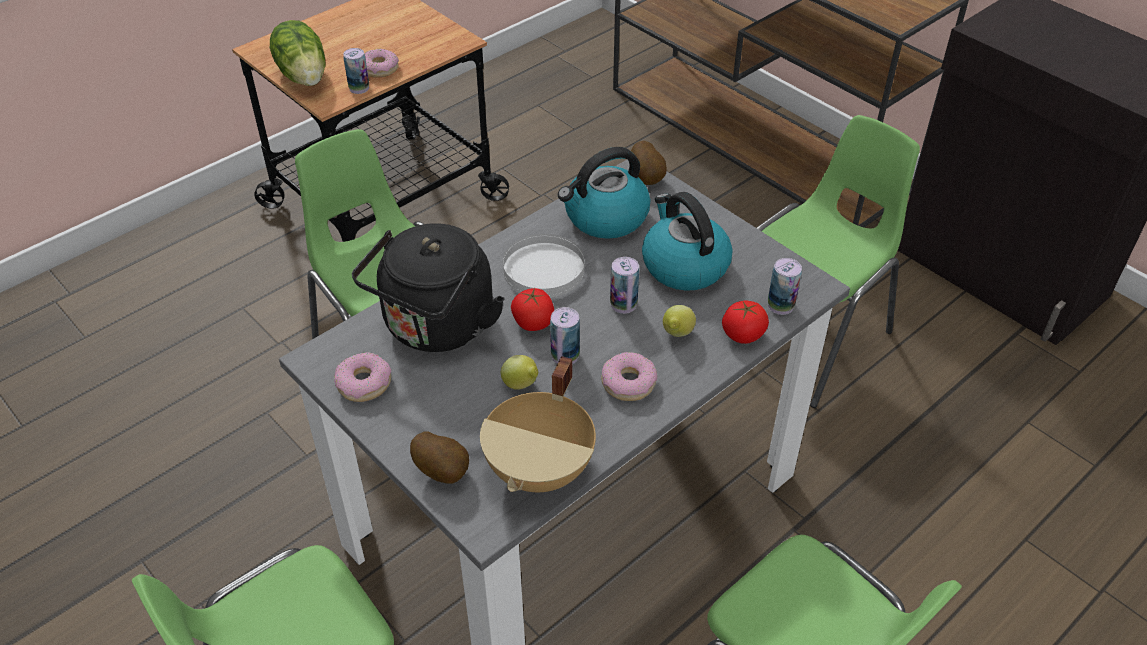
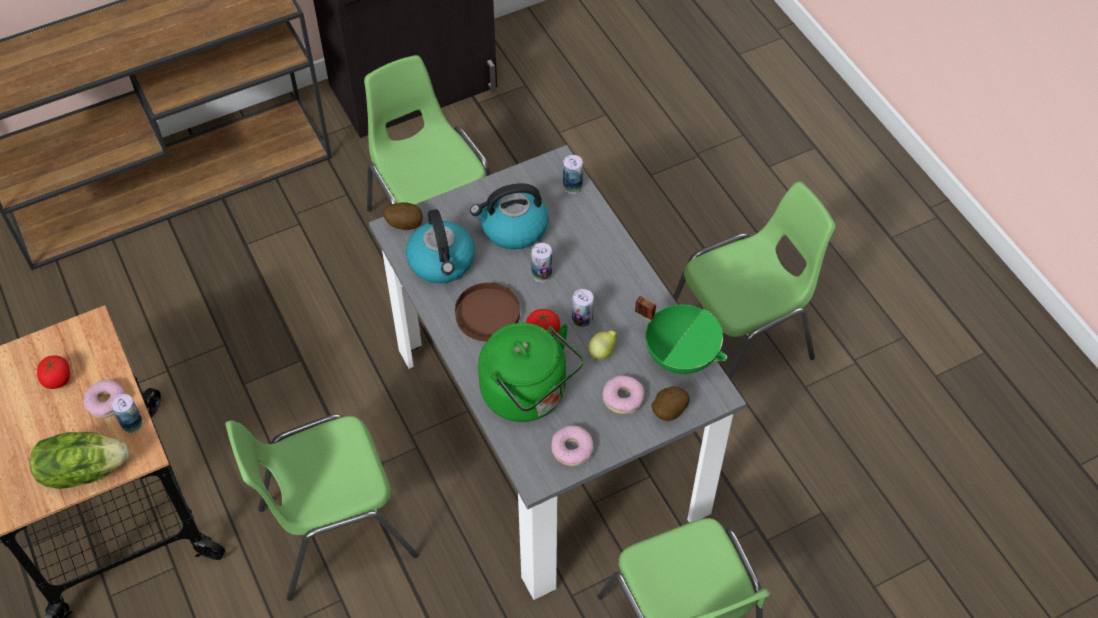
camera: 75 degrees left, 10 degrees up
(436, 328) = (528, 395): black kettle -> green kettle
(541, 470) = (681, 355): beige cooking pot -> green cooking pot
(543, 269) = (487, 315): white plate -> brown plate
(628, 383) = (618, 290): donut -> donut (623, 398)
(677, 334) = (581, 251): lemon -> none
(743, 335) = (593, 215): tomato -> tomato (57, 379)

